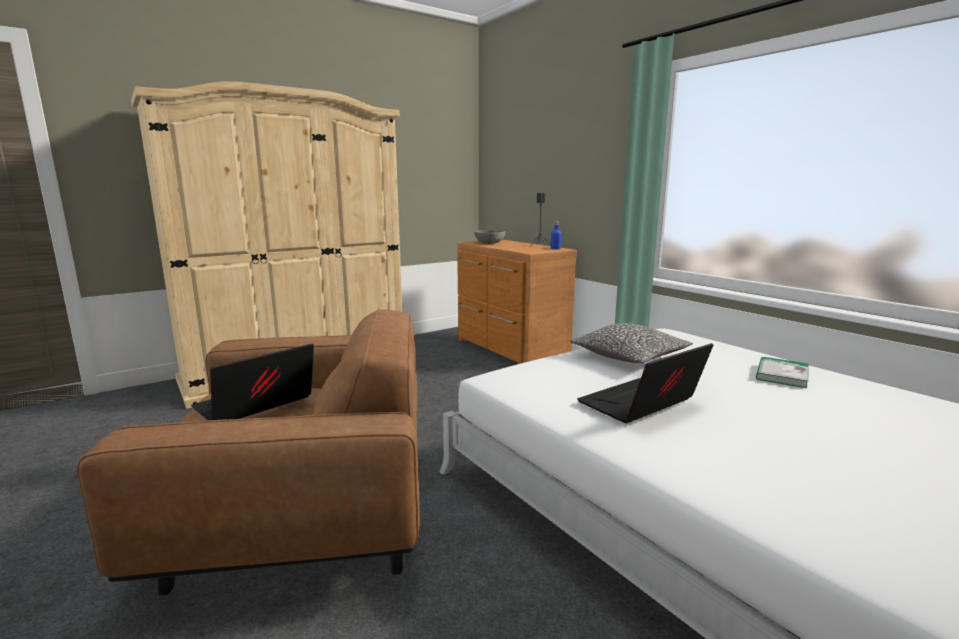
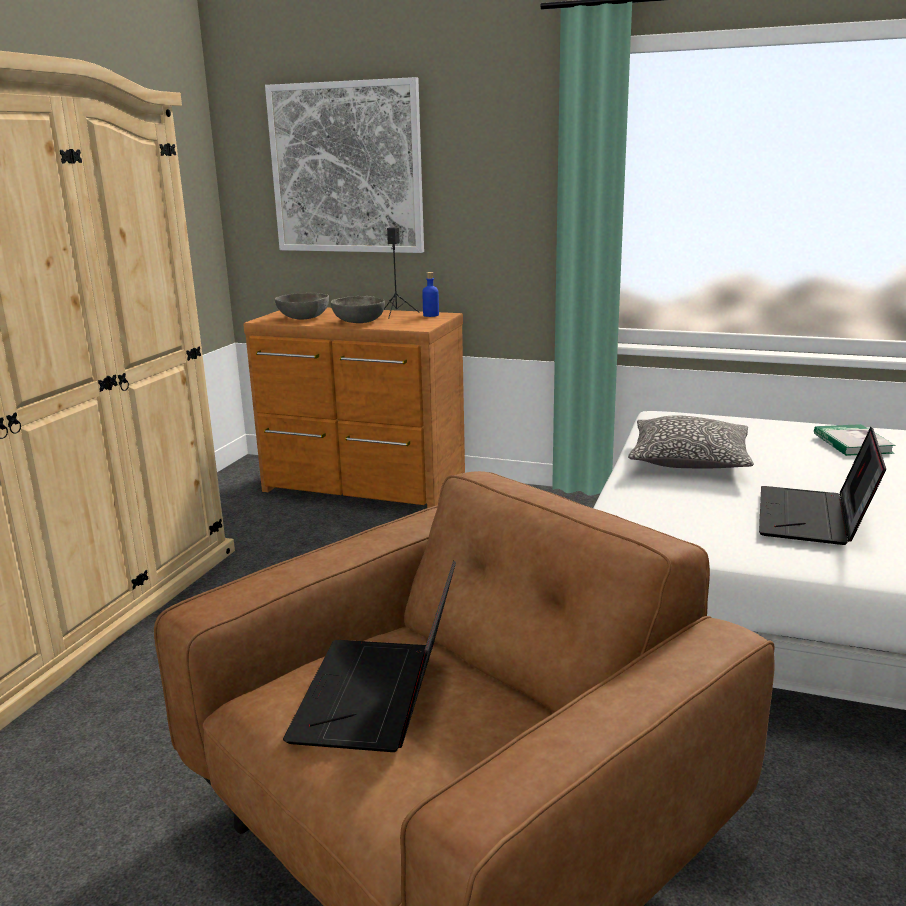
camera: 35 degrees left, 5 degrees up
(509, 247) = (358, 322): none -> grey bowl
(530, 159) = (346, 168): none -> picture

